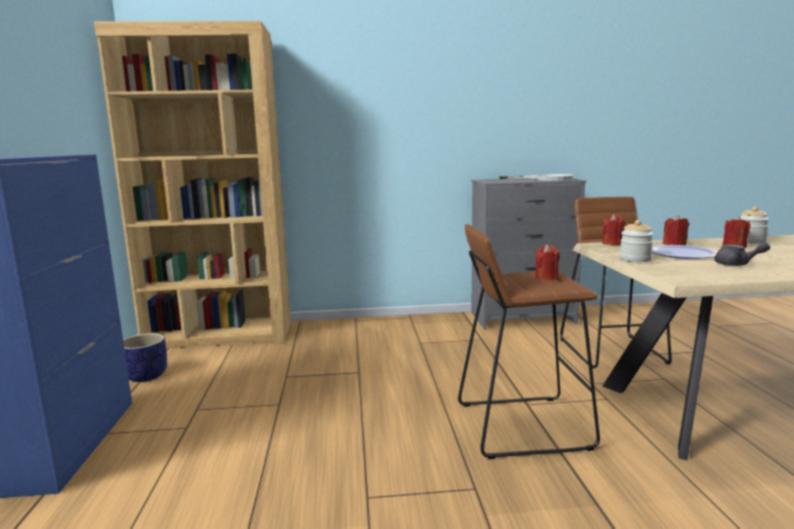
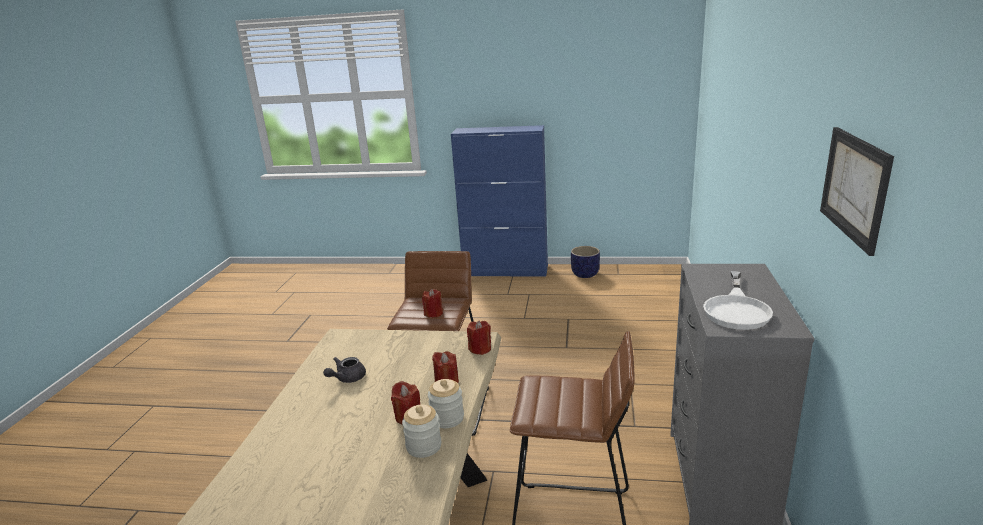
camera: 105 degrees right, 10 degrees up
(220, 335) = (664, 289): brown bookcase -> none
(571, 94) = (855, 187): none -> picture
(635, 259) = (407, 338): jar -> jar (447, 418)
(682, 254) = (405, 368): plate -> none

